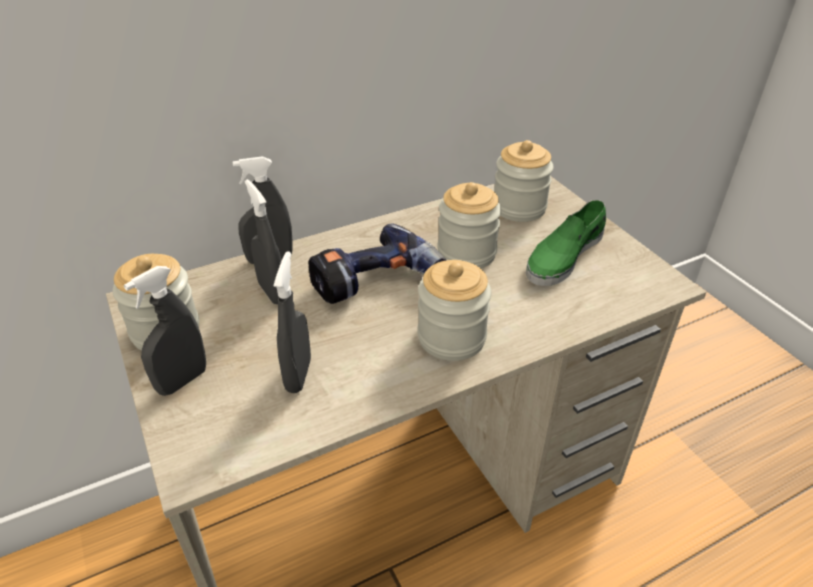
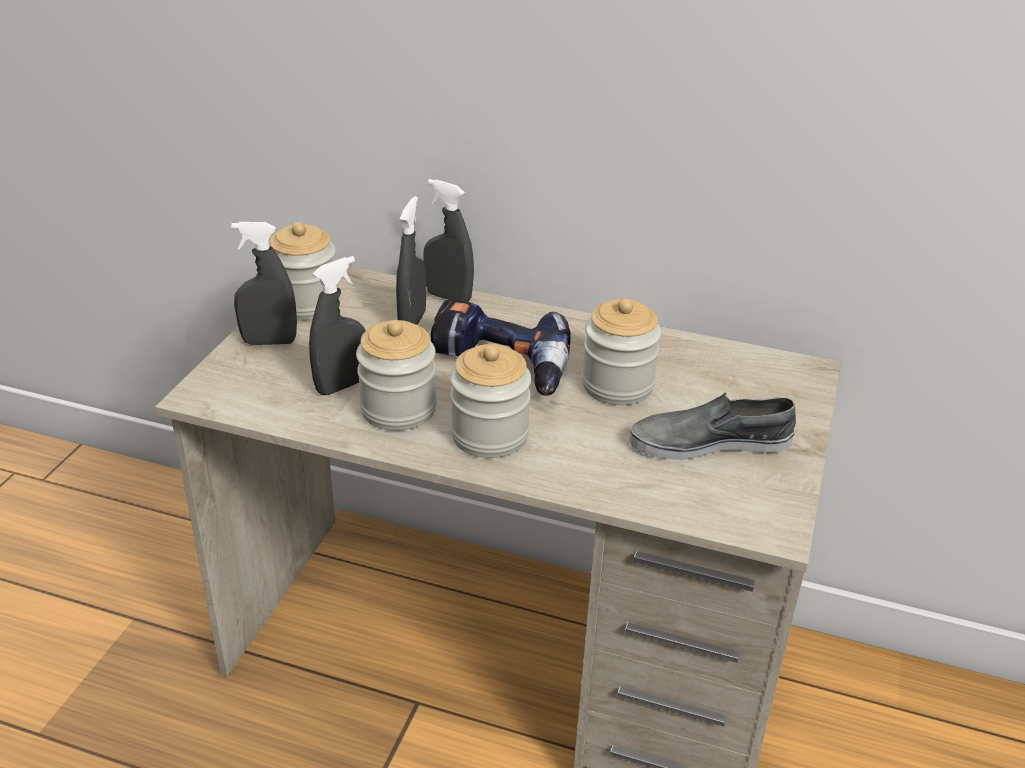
camera: 45 degrees right, 5 degrees down
(519, 208) = (742, 379): jar -> jar (398, 409)
(564, 256) = (709, 442): green shoe -> grey shoe

